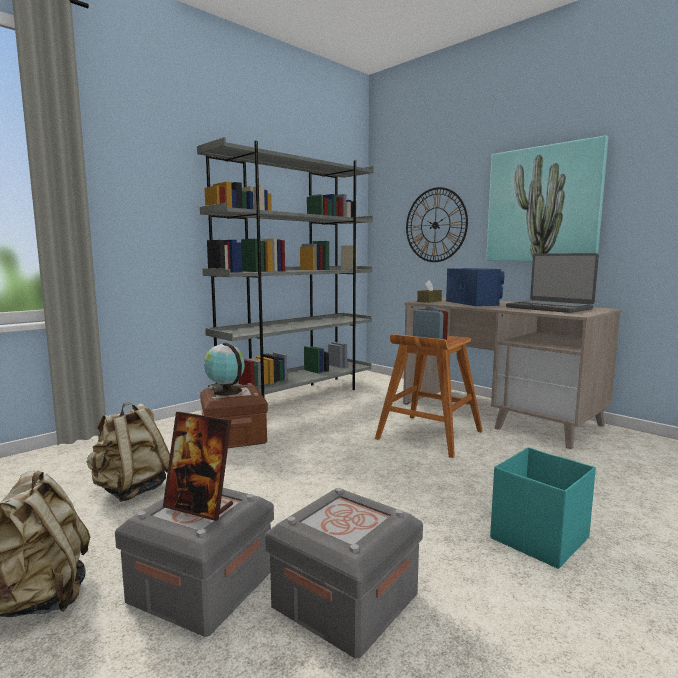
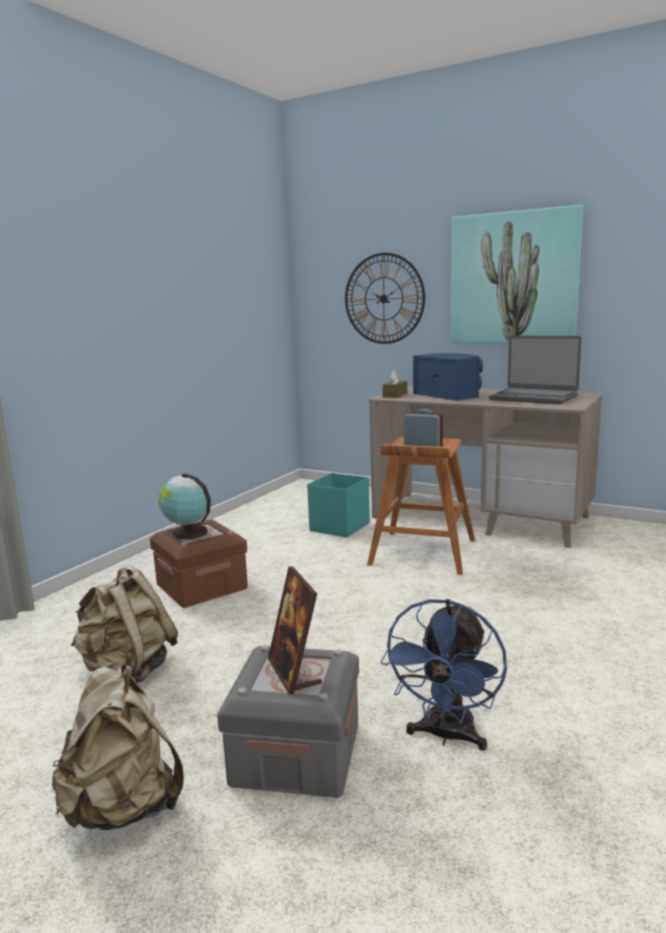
camera: 15 degrees left, 5 degrees up
(199, 507) = (294, 672): picture frame -> picture frame turned 60 degrees clockwise
(297, 396) = (240, 523): grey bookcase -> none
(345, 600) = (446, 736): grey storage box -> blue fan
(538, 539) = (584, 644): turquoise storage box -> turquoise storage box (339, 527)

